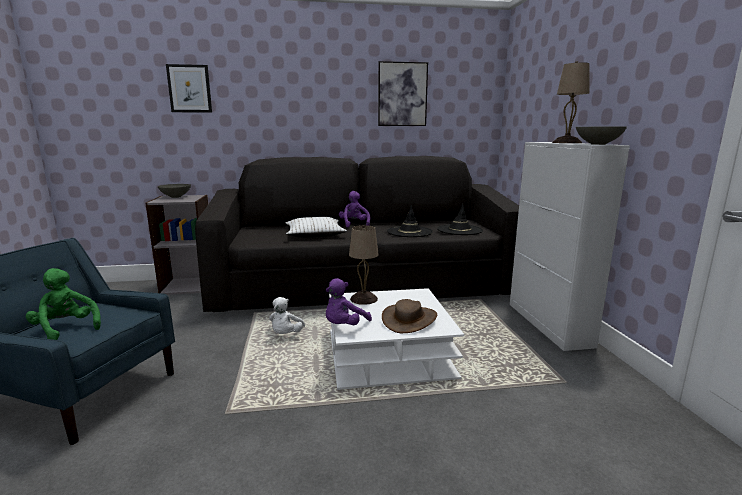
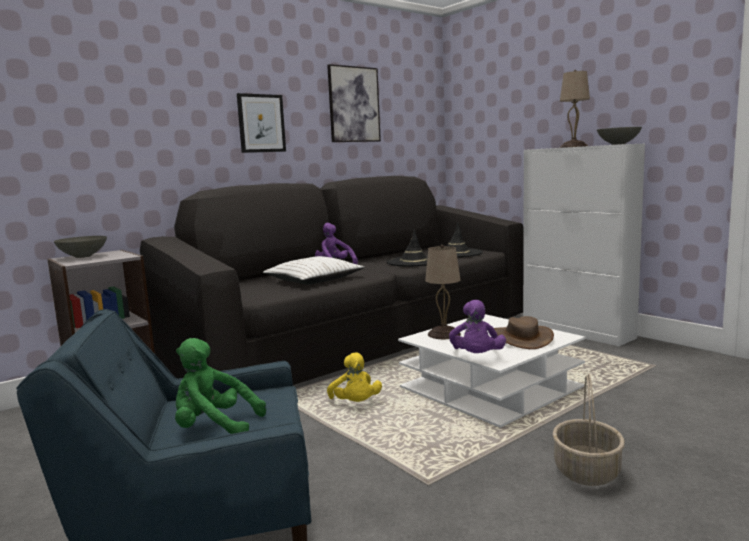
camera: 30 degrees left, 5 degrees down
(189, 88) = (90, 91): picture -> picture (261, 123)
(286, 334) = (355, 404): white plush toy -> yellow plush toy
(335, 456) = (587, 471): none -> basket

